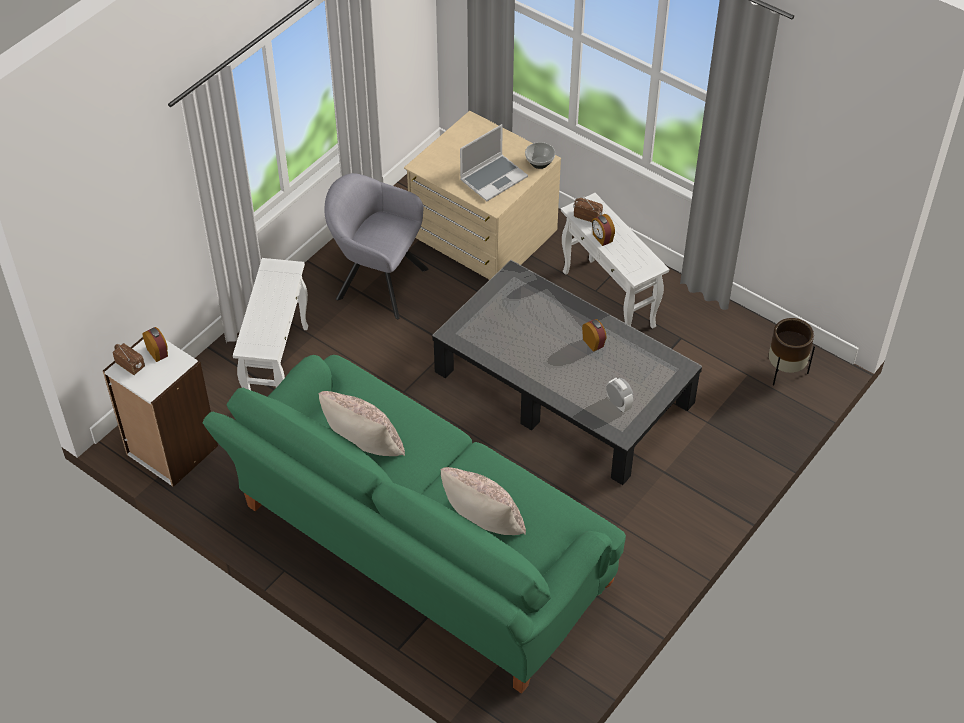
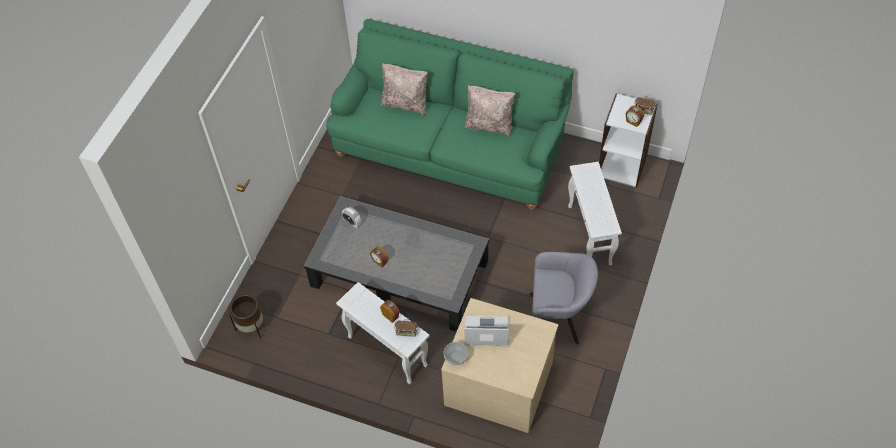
camera: 165 degrees right, 5 degrees up
(493, 178) = (486, 333): laptop -> laptop turned 60 degrees clockwise

